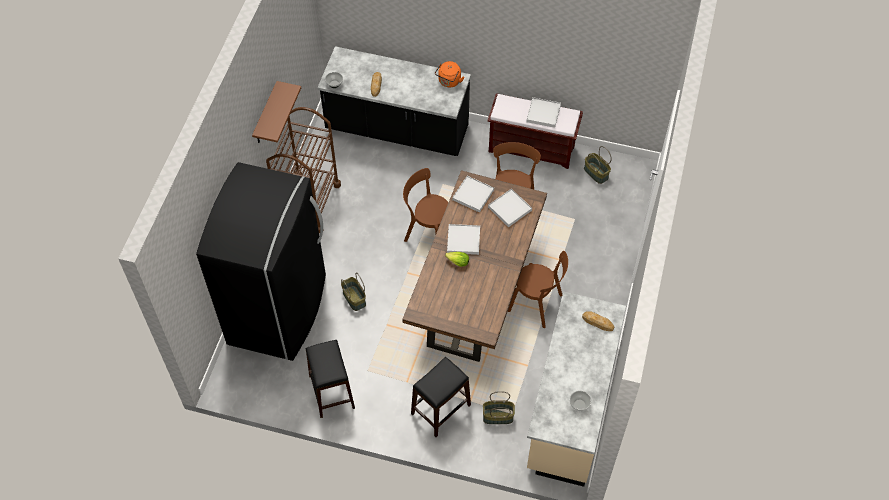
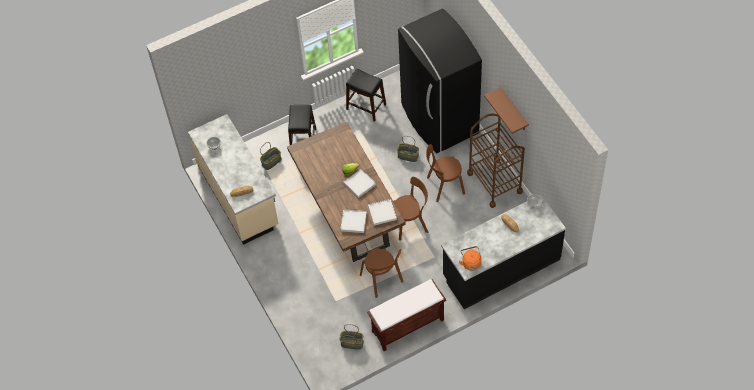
camera: 140 degrees right, 0 degrees up
(537, 304) = (307, 233): brown chair -> brown chair (443, 186)
(543, 113) = (401, 307): white tray -> none

